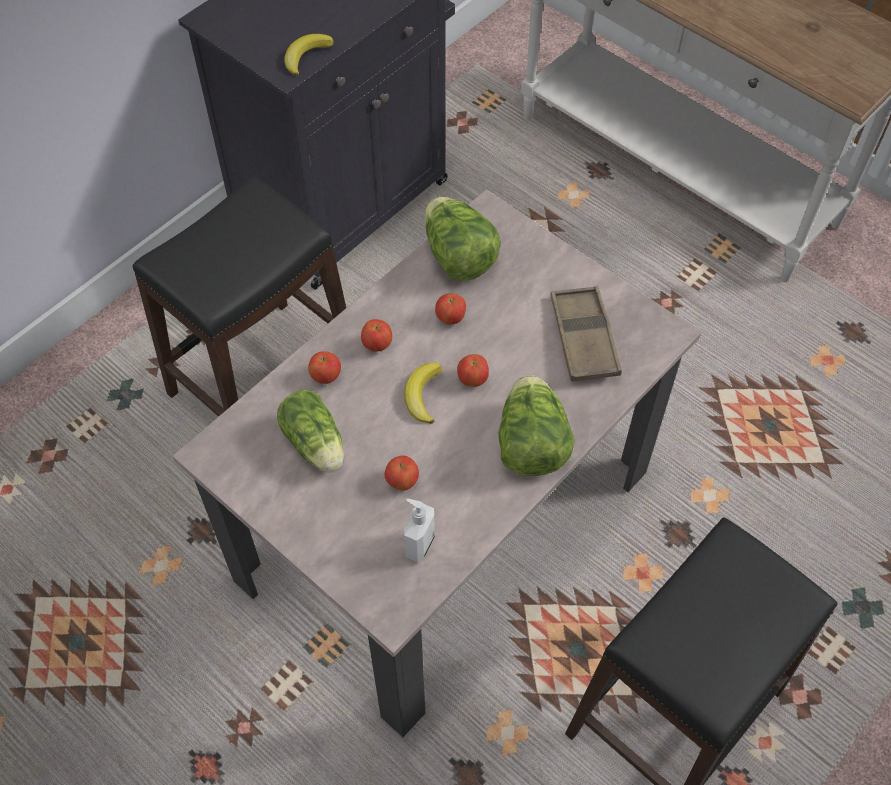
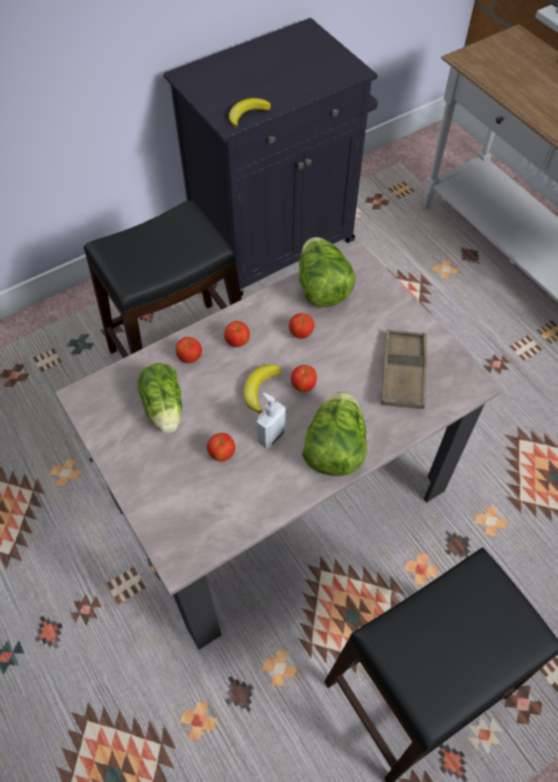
camera: 15 degrees right, 0 degrees up
(419, 545) = (218, 508): soap dispenser -> soap dispenser (270, 435)

